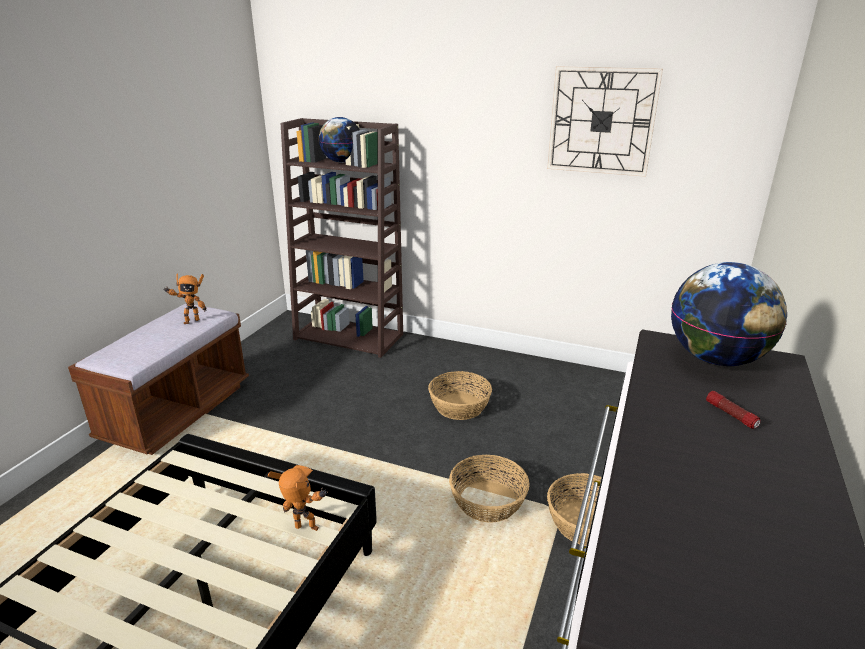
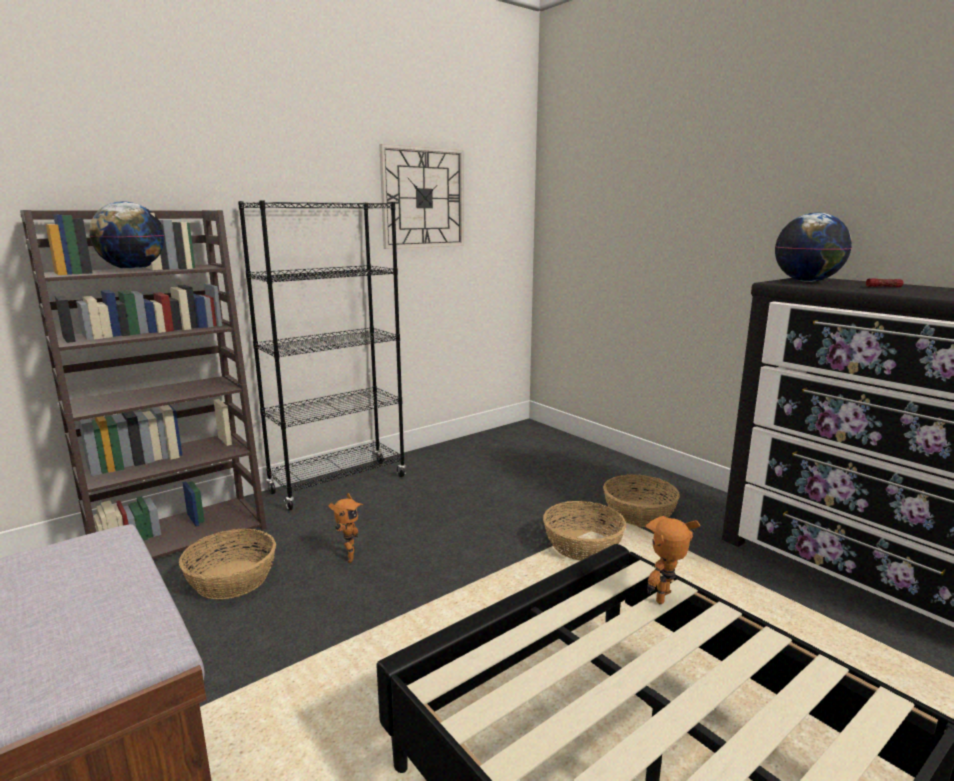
camera: 60 degrees left, 10 degrees down
(191, 321) = (89, 562): toy robot -> toy robot (347, 557)
(459, 406) = (426, 513): basket -> basket (231, 579)
(461, 355) = (338, 484): none -> black bookcase

